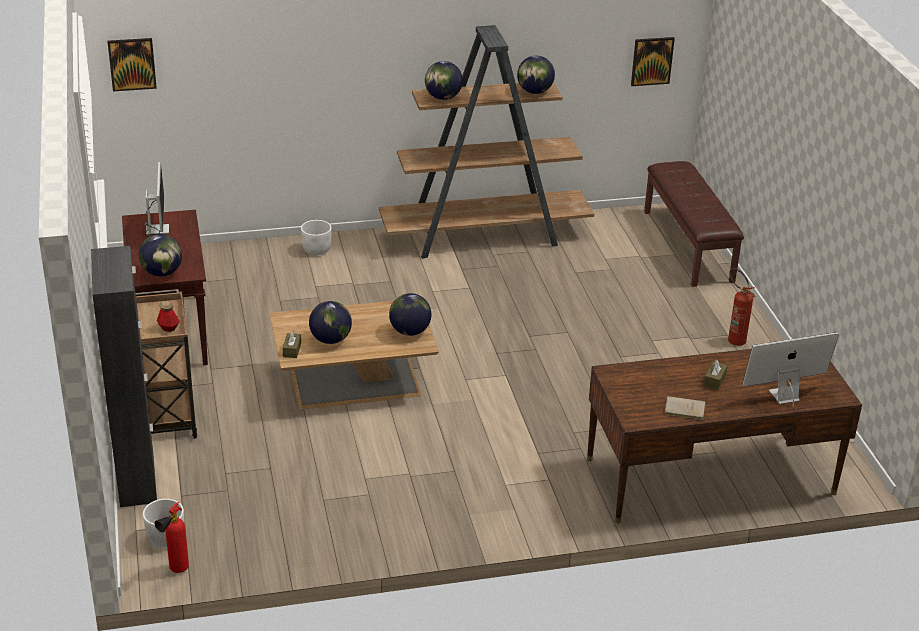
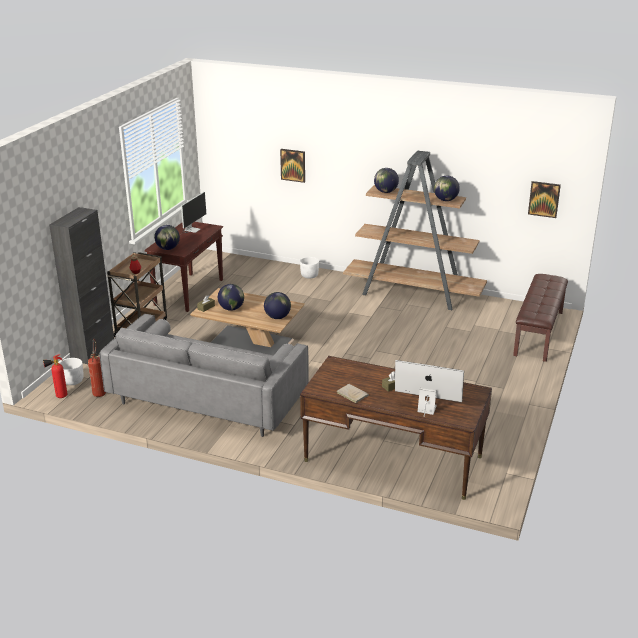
camera: 35 degrees right, 5 degrees down
(132, 64) = (221, 138): picture -> picture (293, 165)
(398, 489) = (208, 400): none -> grey sofa
(733, 339) = (505, 391): fire extinguisher -> fire extinguisher (99, 391)

